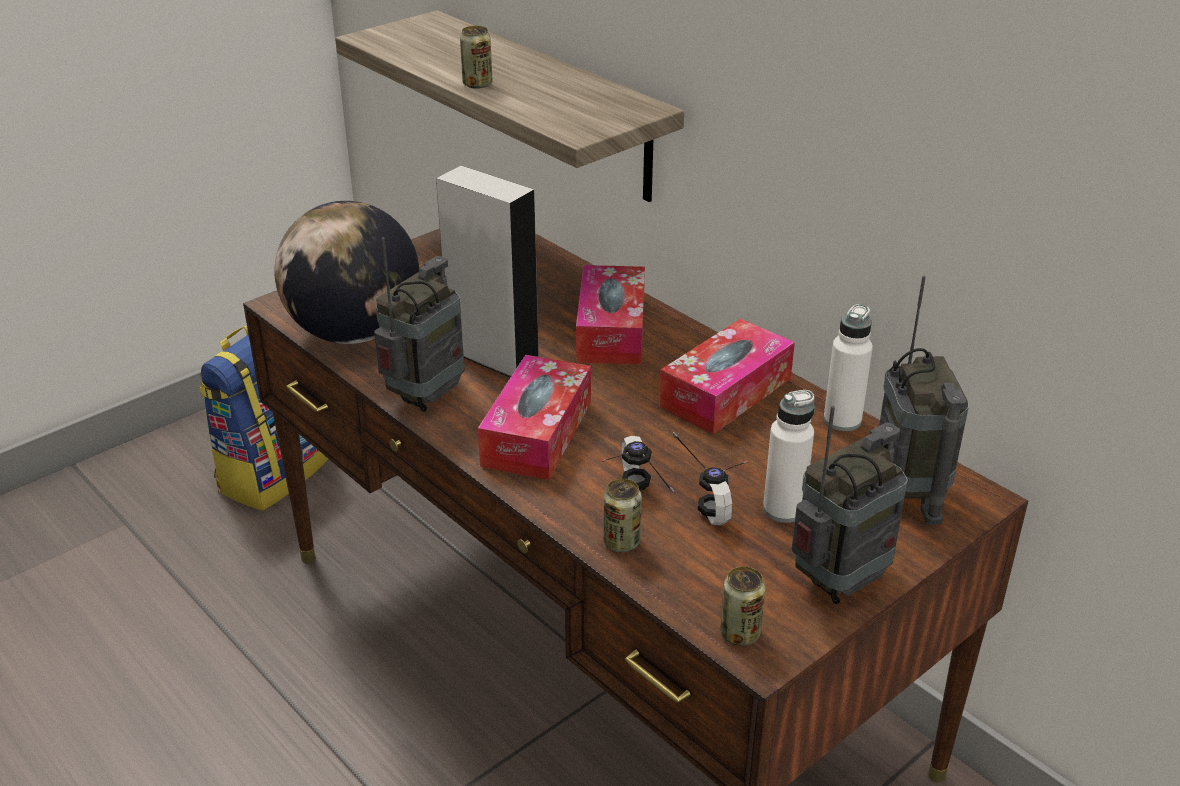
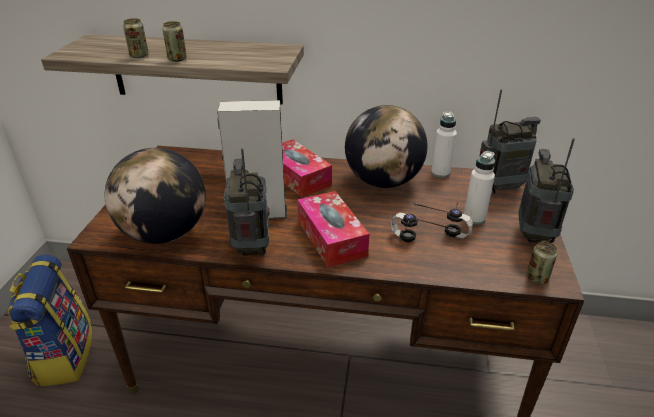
camera: 40 degrees left, 0 degrees up
(621, 542) = (438, 267): can -> can (139, 55)
(726, 392) = (383, 182): tissue box -> globe
(908, 490) = (500, 188): radio -> radio turned 60 degrees counterclockwise

